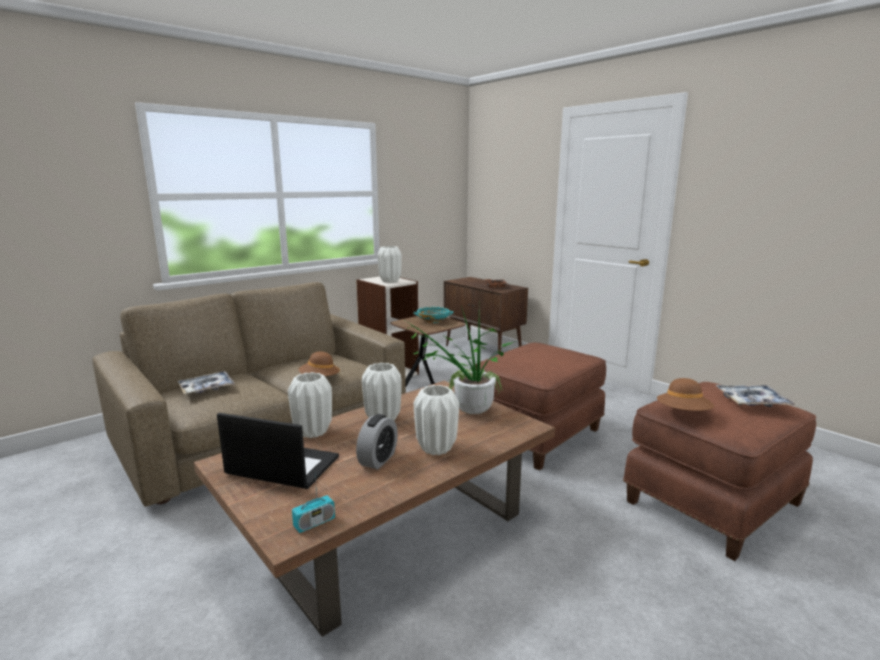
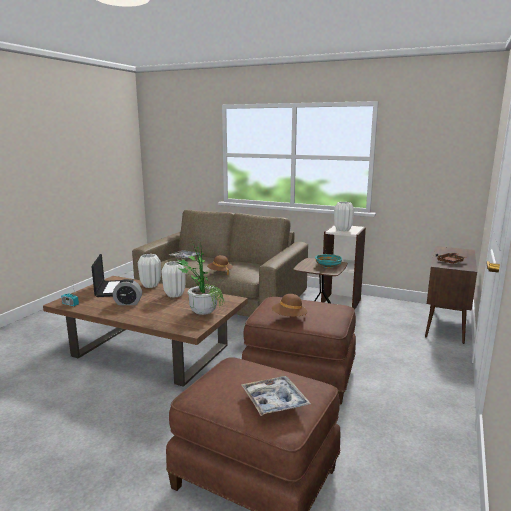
camera: 65 degrees right, 0 degrees up
(437, 448) = (146, 312): white vase -> none
(683, 413) = (224, 370): brown hat -> brown hat (289, 318)

